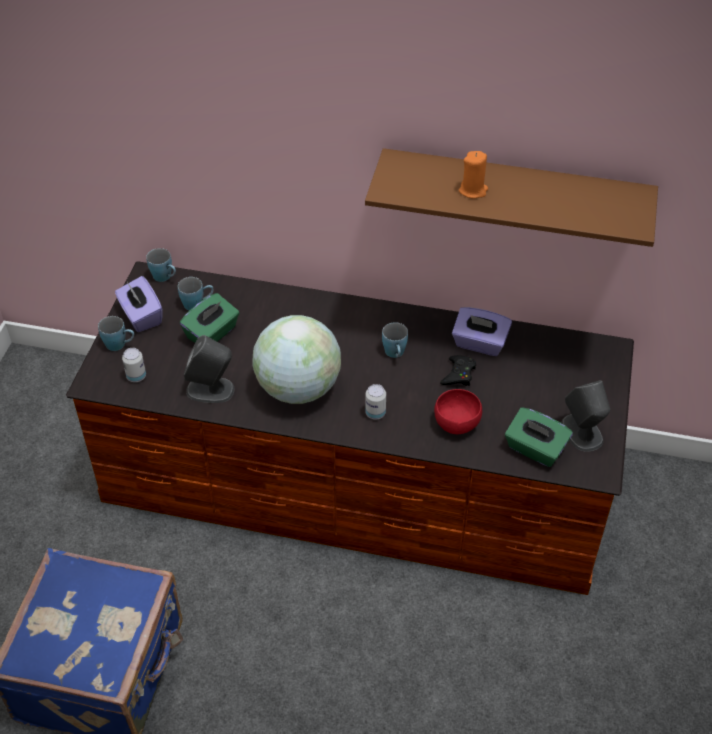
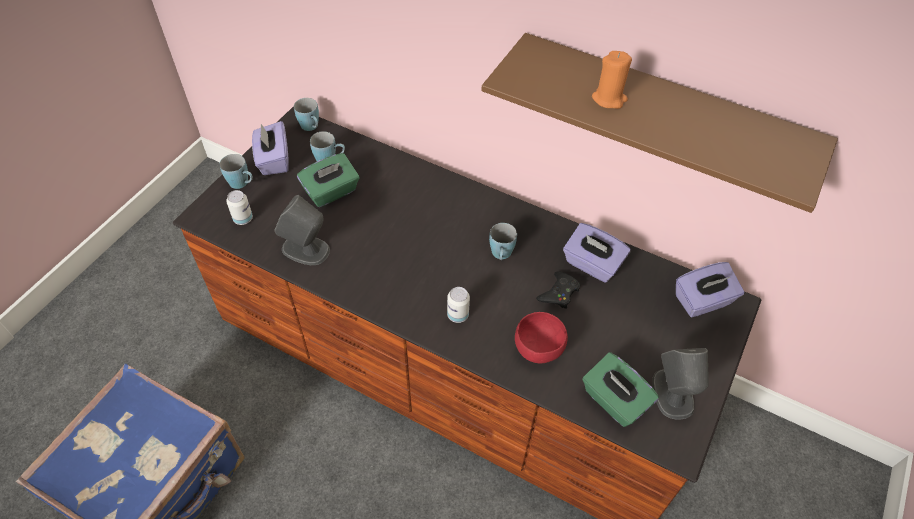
camera: 15 degrees right, 5 degrees up
(298, 388) = (391, 269): globe -> none
(585, 352) = (703, 301): none -> purple tissue box

